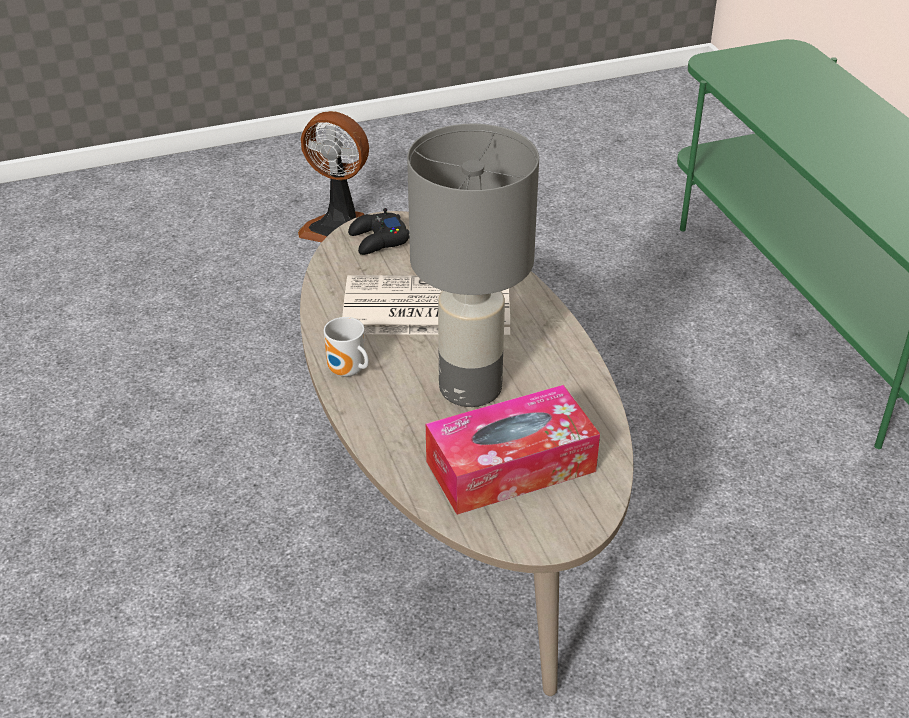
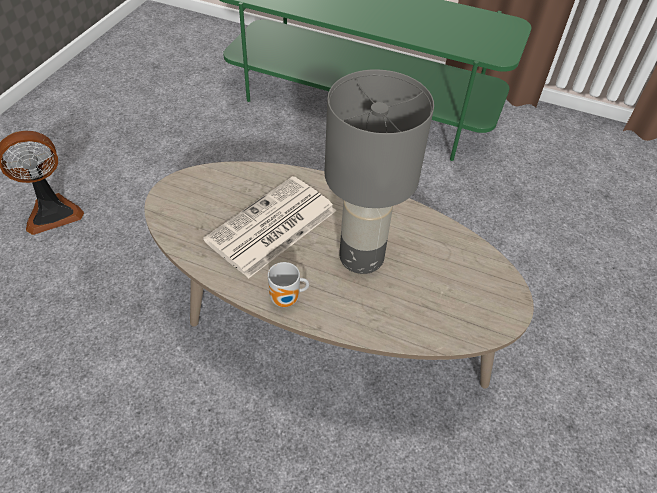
camera: 50 degrees left, 10 degrees up
(378, 240) = (183, 202): black game controller -> none
(510, 466) = (441, 286): tissue box -> none

